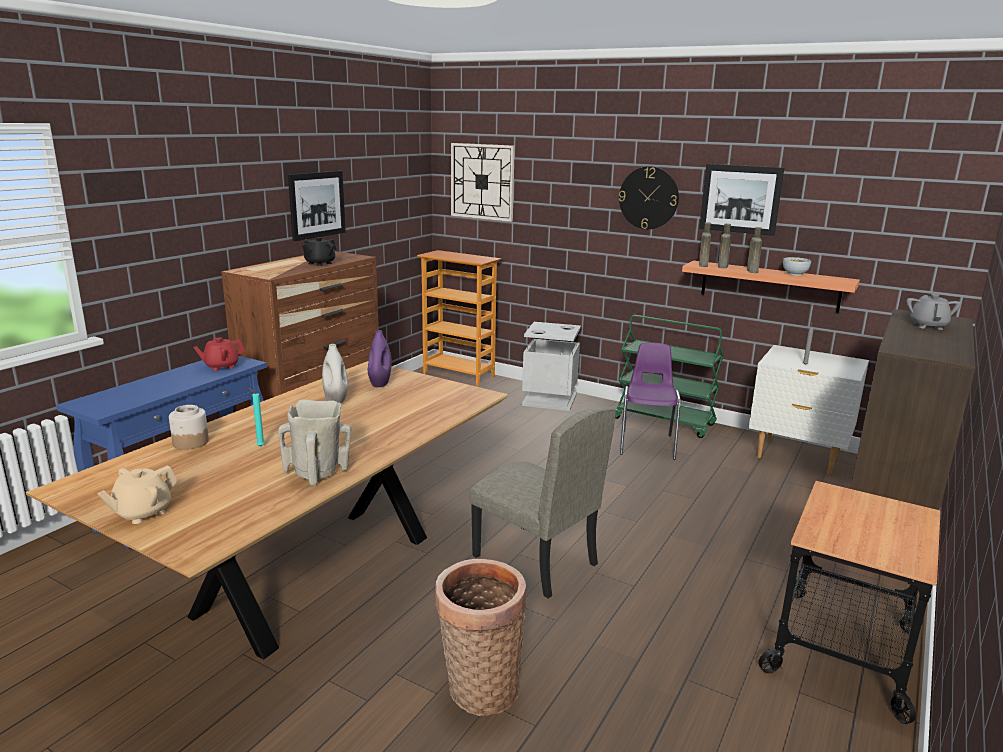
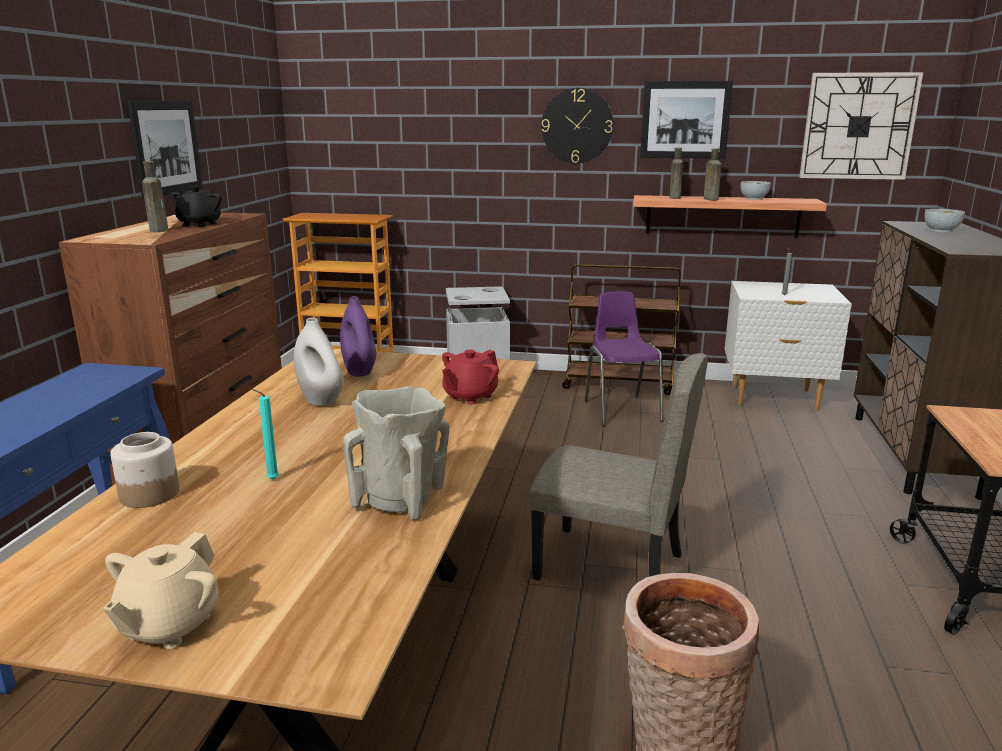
camera: 20 degrees left, 0 degrees up
(221, 366) = (96, 382): red teapot -> red teapot (470, 396)
(482, 181) = (358, 120): wall clock -> wall clock (858, 126)
(665, 422) = (619, 384): green cart -> brown cart
(703, 265) = (653, 198): brown bottle -> brown bottle (159, 230)
(928, 326) = (941, 230): grey teapot -> bowl

